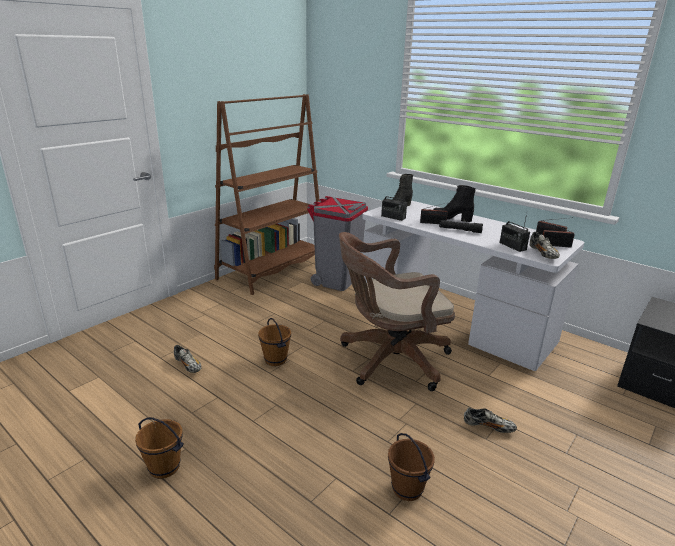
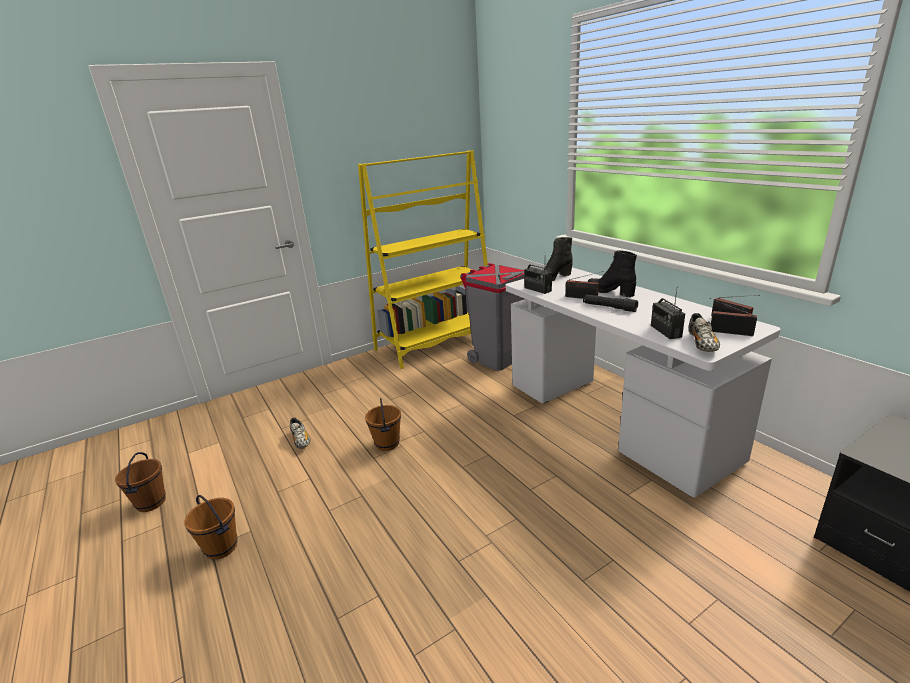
camera: 20 degrees right, 0 degrees up
(273, 270) = (436, 343): brown bookcase -> yellow bookcase
(389, 360) = (510, 459): brown office chair -> none
(406, 489) = (450, 627): brown bucket -> brown bucket (150, 503)
(488, 427) = (594, 565): shoe -> none

